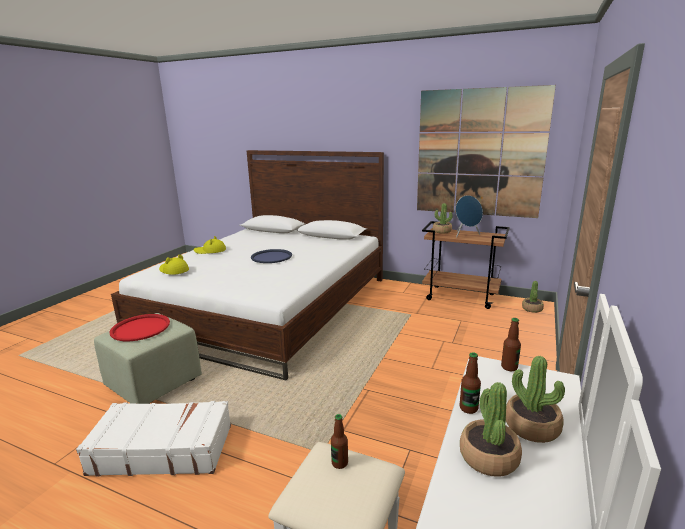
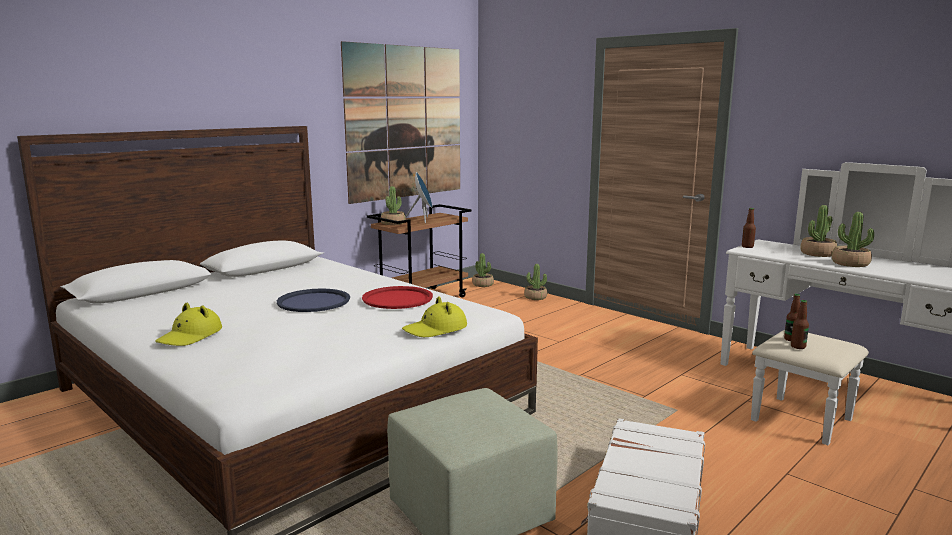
camera: 70 degrees left, 5 degrees down
(140, 328) = (463, 418): red tray -> red tray (397, 299)
(173, 270) = (275, 362): yellow hat -> yellow hat (435, 329)
(468, 408) = (800, 260): bottle -> bottle (798, 347)
(533, 337) = (535, 297): none -> potted plant

